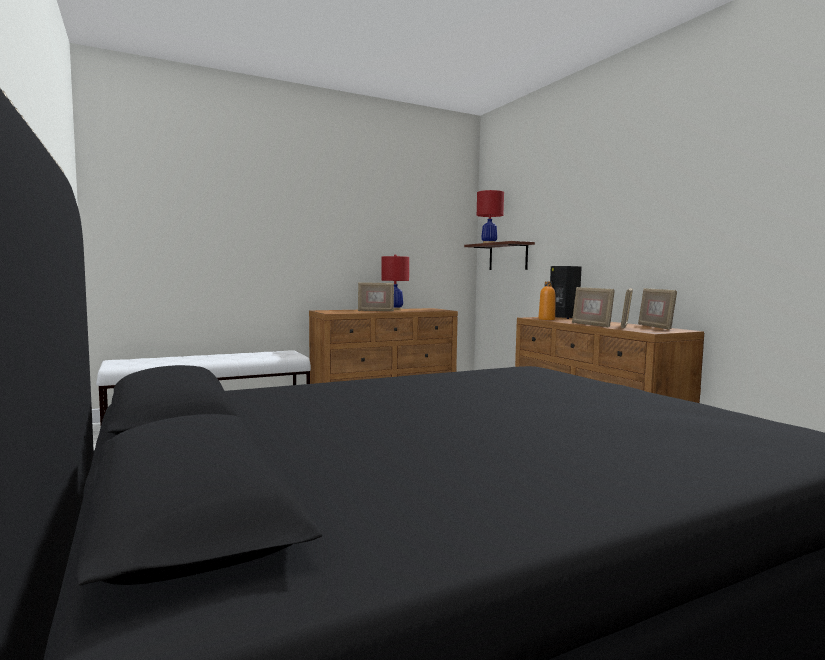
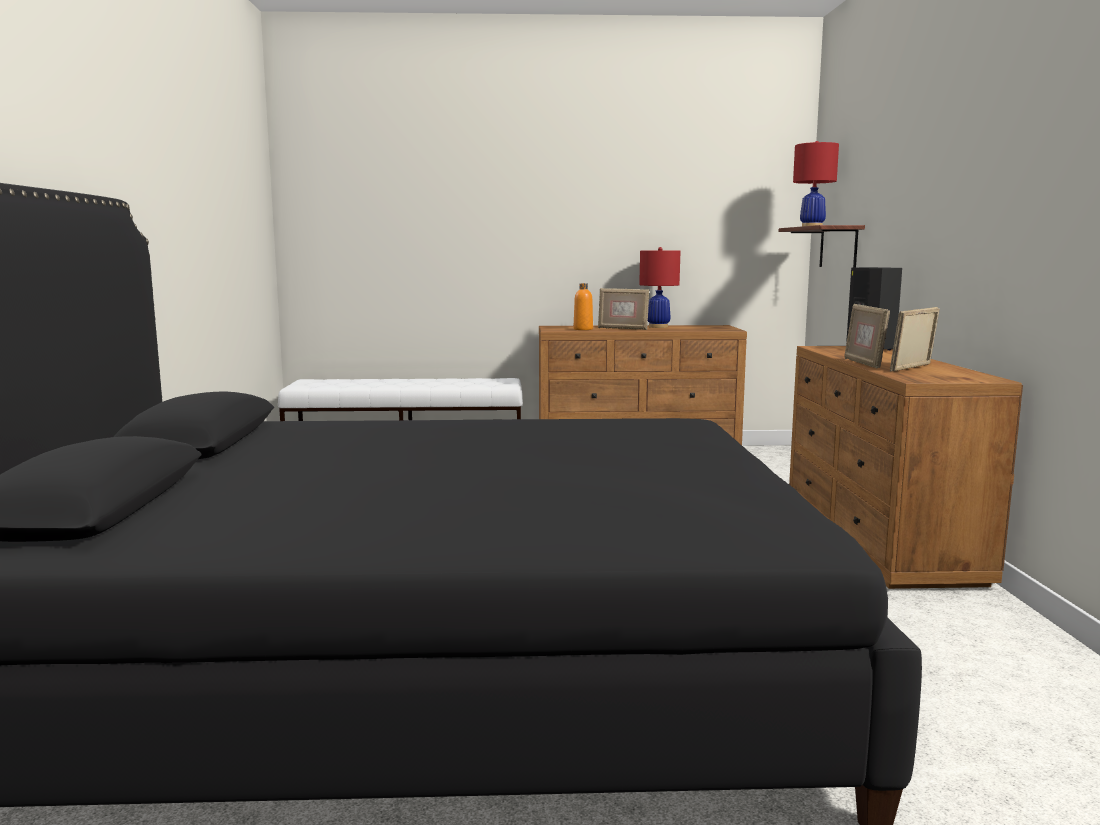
camera: 25 degrees right, 5 degrees up
(546, 319) = (830, 351): orange bottle -> orange bottle (583, 329)
(655, 327) = (963, 371): picture frame -> none

